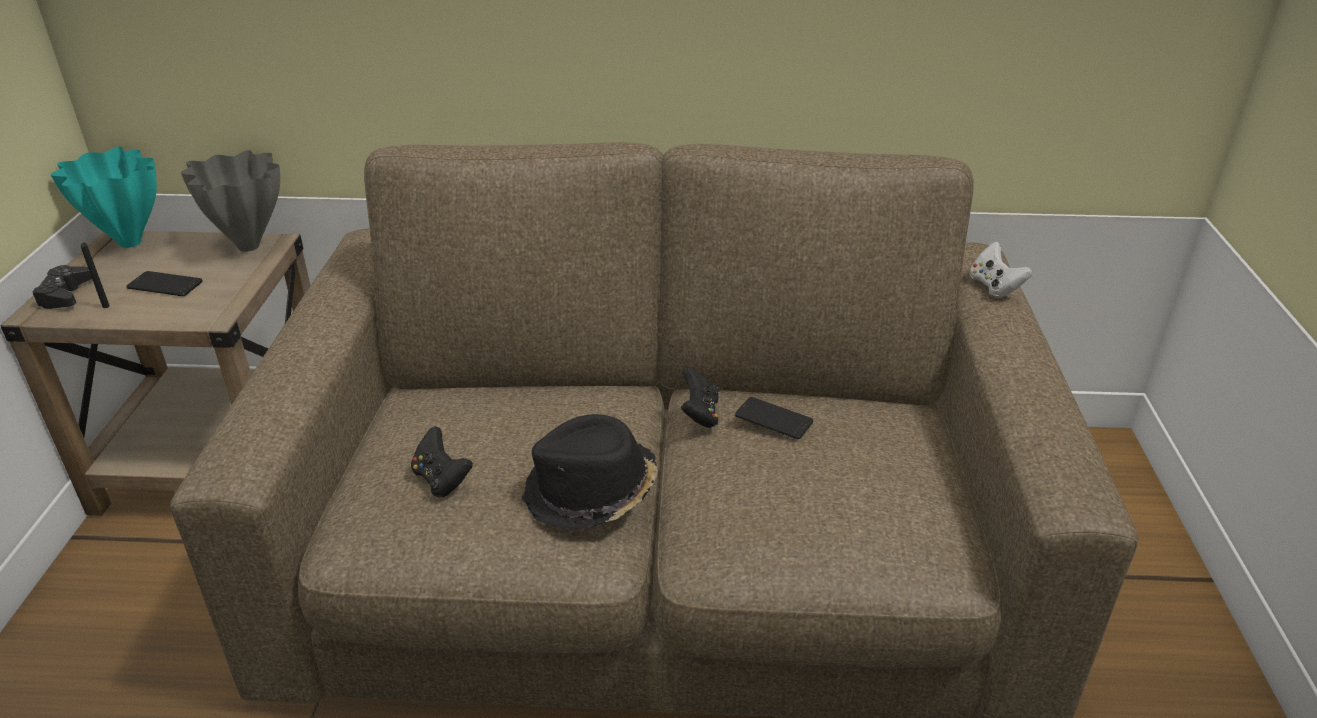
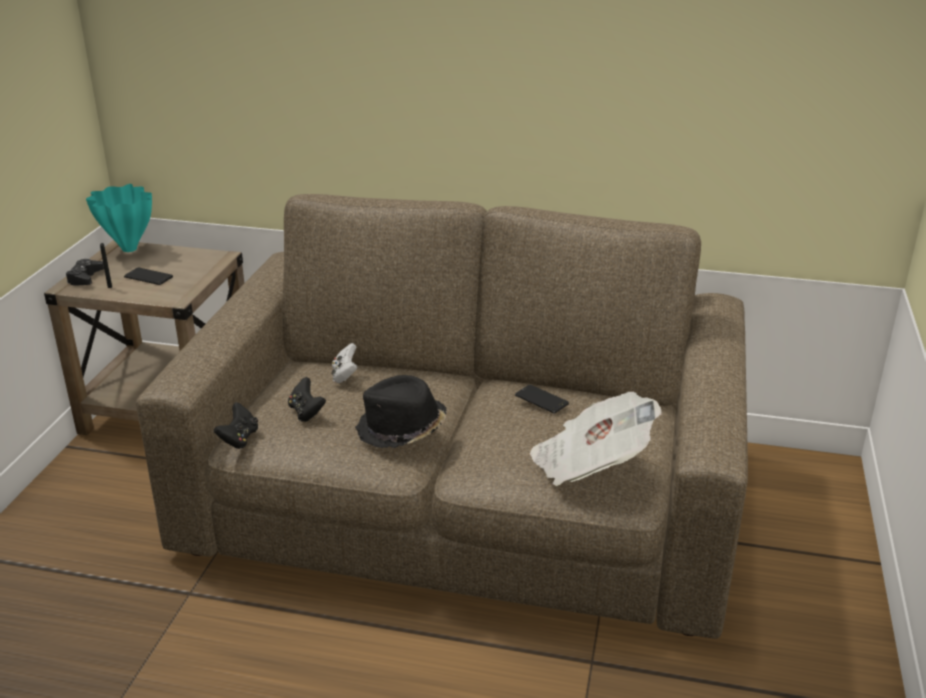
camera: 10 degrees right, 5 degrees down
(250, 247) = (207, 257): grey vase -> none
(700, 414) = (492, 393): black game controller -> black game controller (239, 439)
(881, 520) = (590, 464): none -> newspaper
(994, 287) = (720, 323): white game controller -> white game controller (345, 375)

